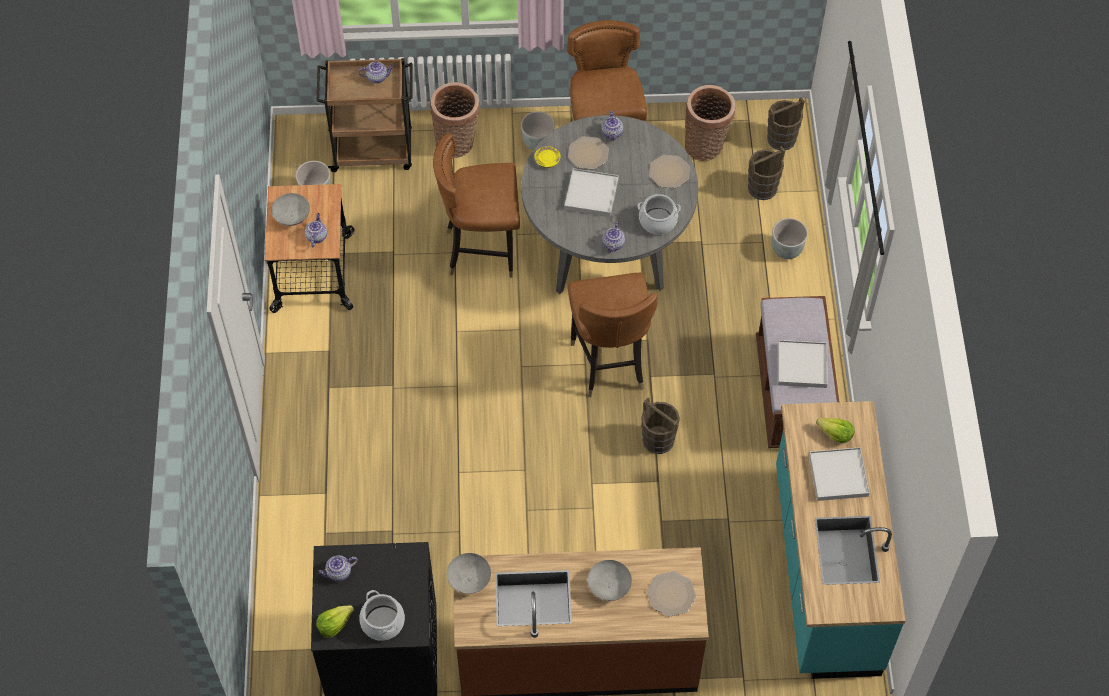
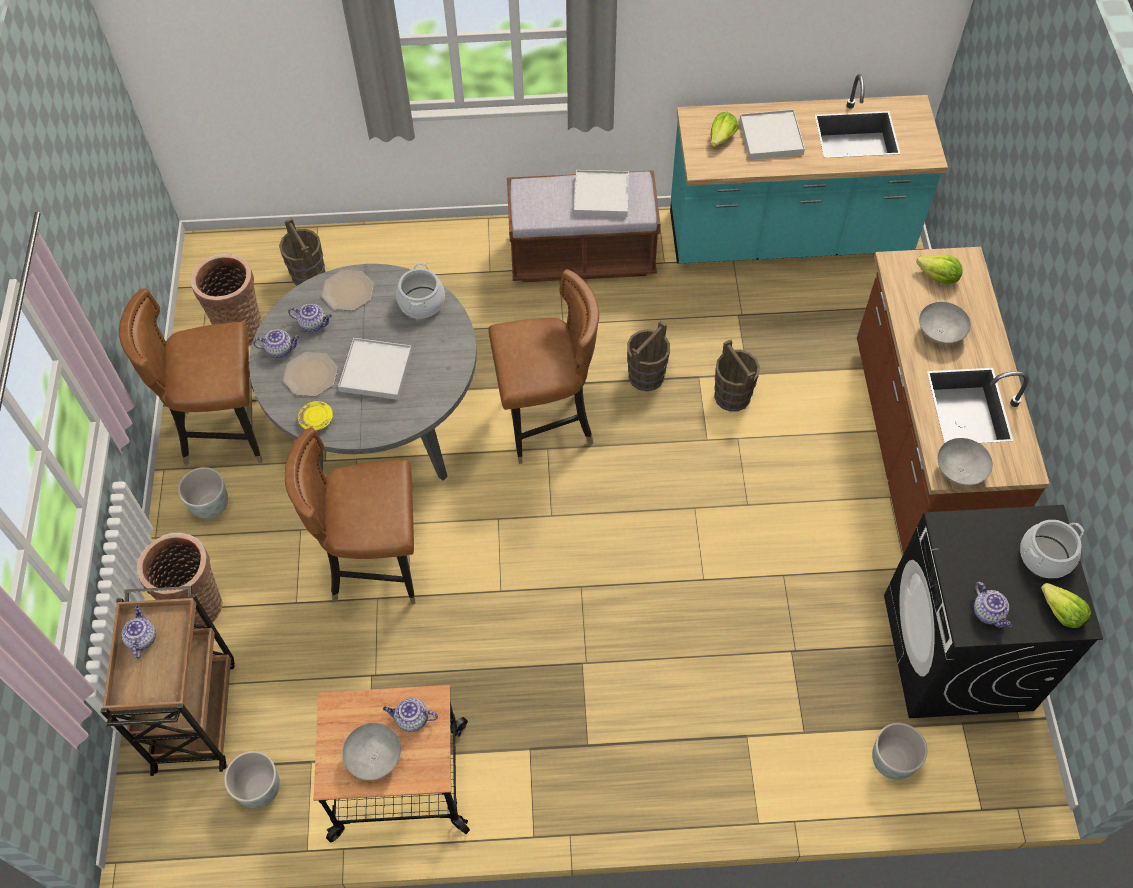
camera: 90 degrees left, 0 degrees up
(481, 250) = (376, 566): brown chair -> brown chair turned 90 degrees clockwise
(613, 244) = (455, 347): teapot -> teapot (313, 324)
(670, 594) = (938, 278): plate -> lettuce
(781, 139) = (240, 256): brown bucket -> brown bucket (732, 396)
(786, 250) = (396, 256): grey planter -> grey planter (892, 762)

